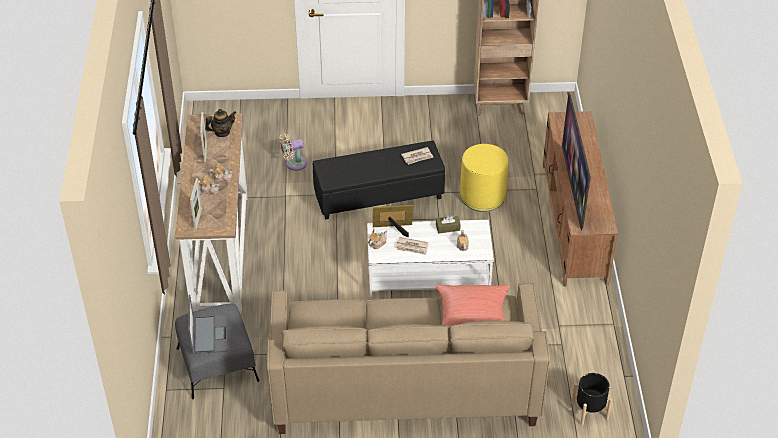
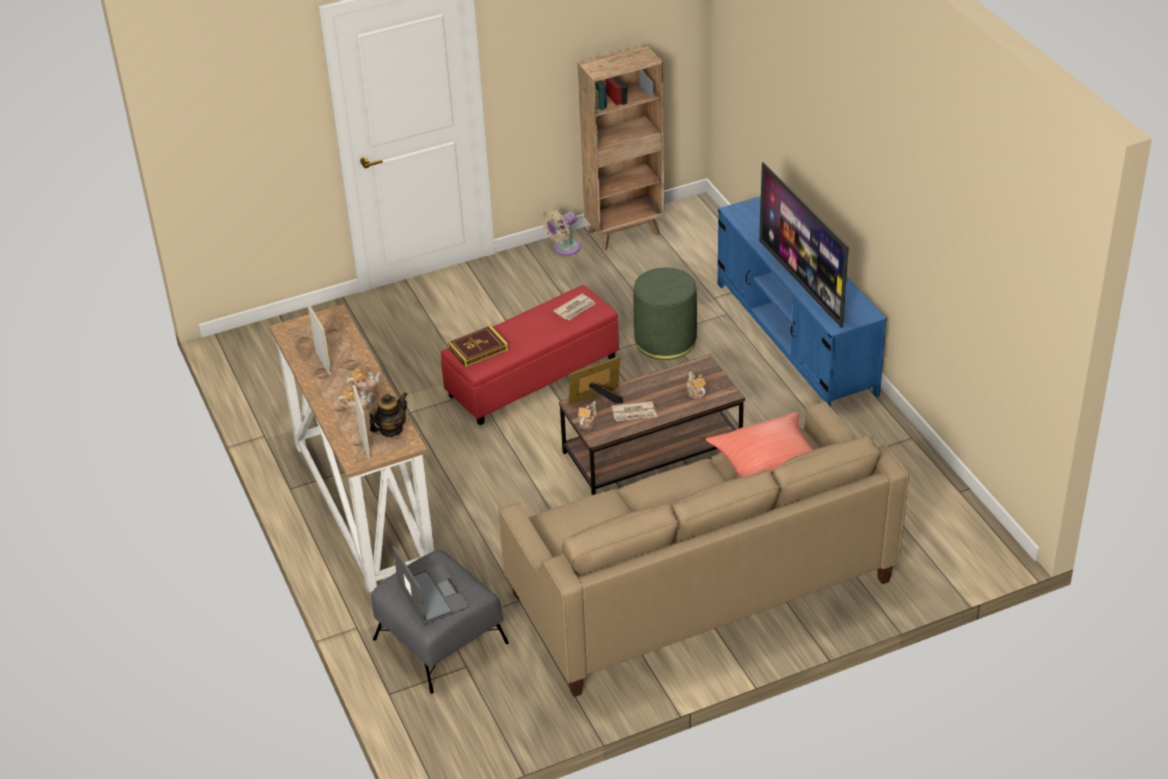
camera: 20 degrees left, 5 degrees down
(222, 132) = (331, 334): teapot -> teapot (391, 429)
(294, 164) = (398, 371): beige fan -> beige fan (564, 248)
(337, 167) = (478, 349): none -> book
(378, 194) = (532, 376): black ottoman -> red ottoman
(428, 275) = (652, 451): white coffee table -> brown coffee table
(447, 228) = (665, 378): brown tissue box -> none
(482, 196) = (665, 341): yellow ottoman -> green ottoman
(574, 222) = (796, 338): brown tv stand -> blue tv stand
(589, 411) = (943, 543): black planter -> none

